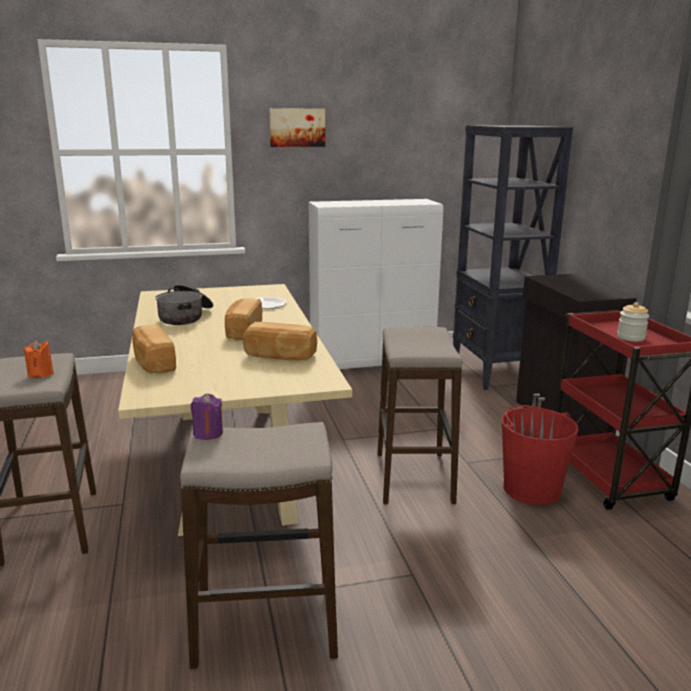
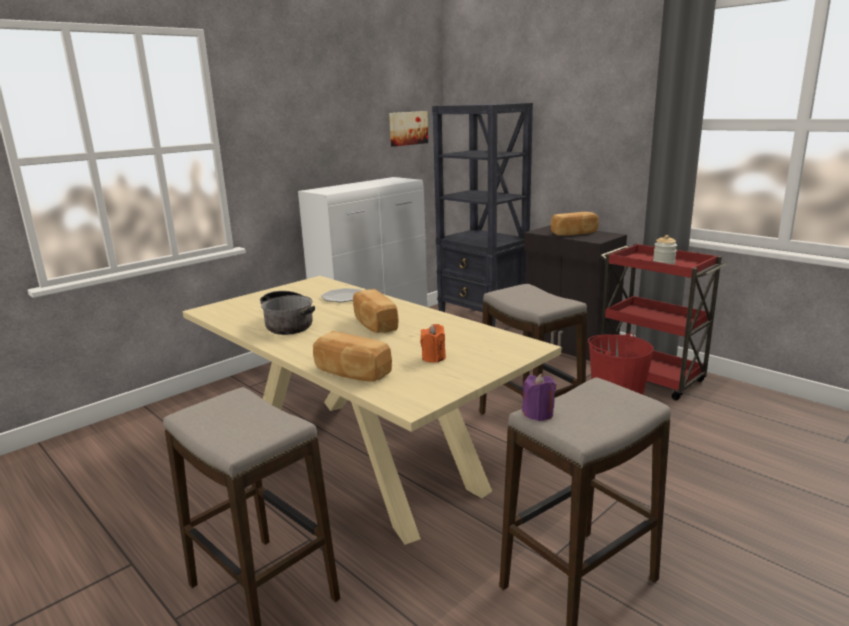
camera: 30 degrees left, 0 degrees up
(40, 374) = (255, 415): orange candle -> orange candle (433, 358)
(280, 356) = (452, 336): bread -> bread (575, 233)
(297, 127) = (279, 116): picture -> picture (407, 128)

